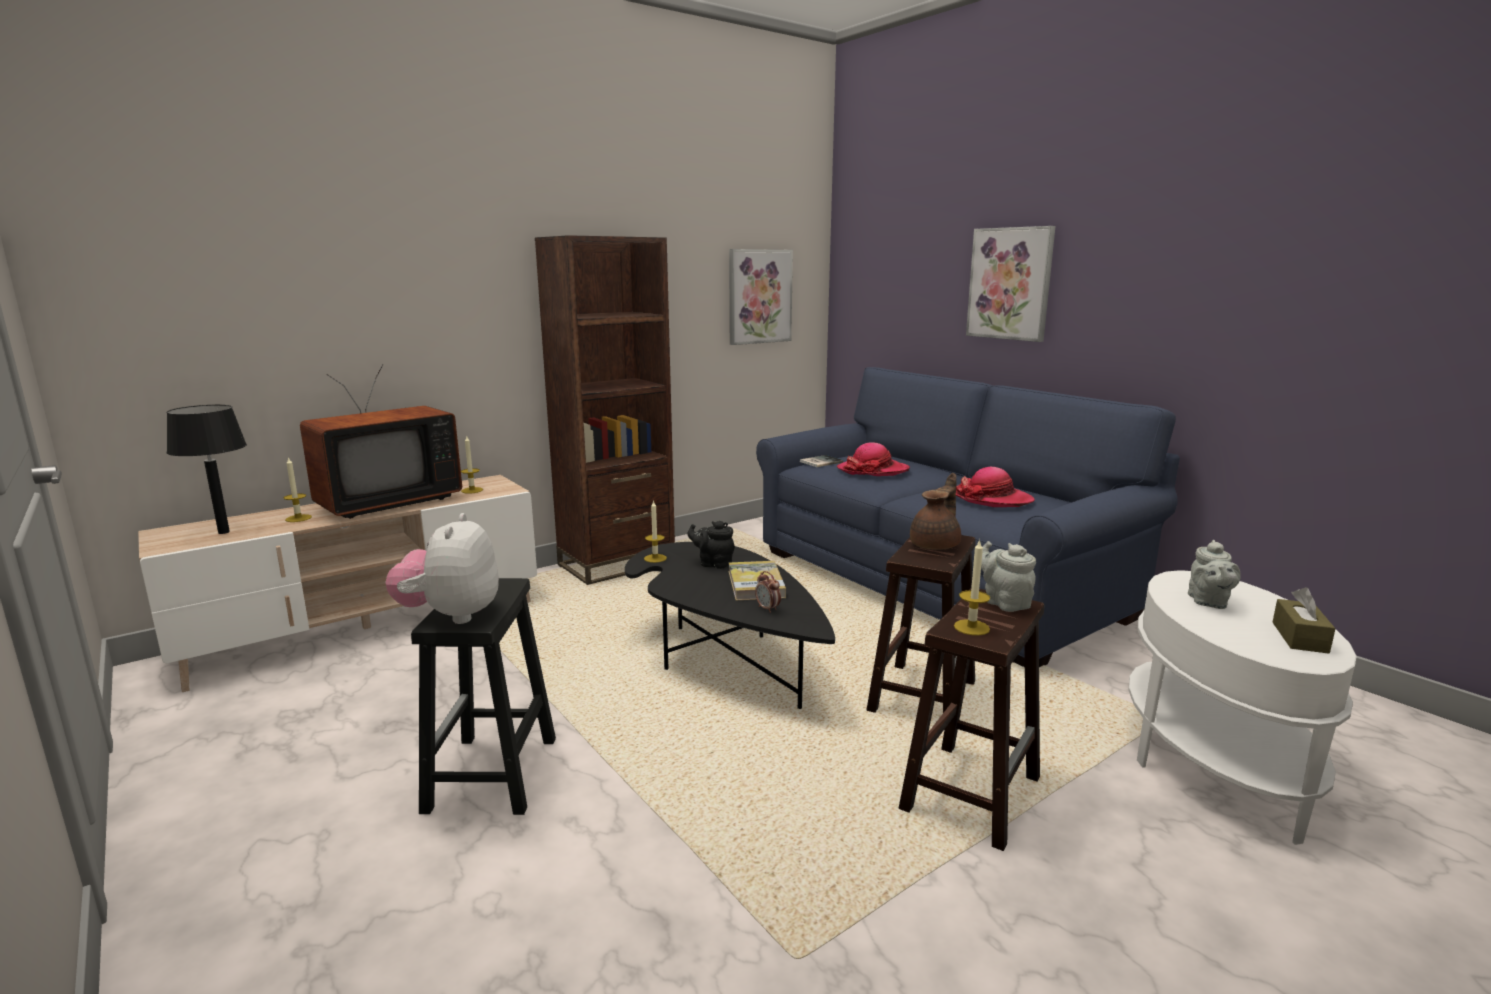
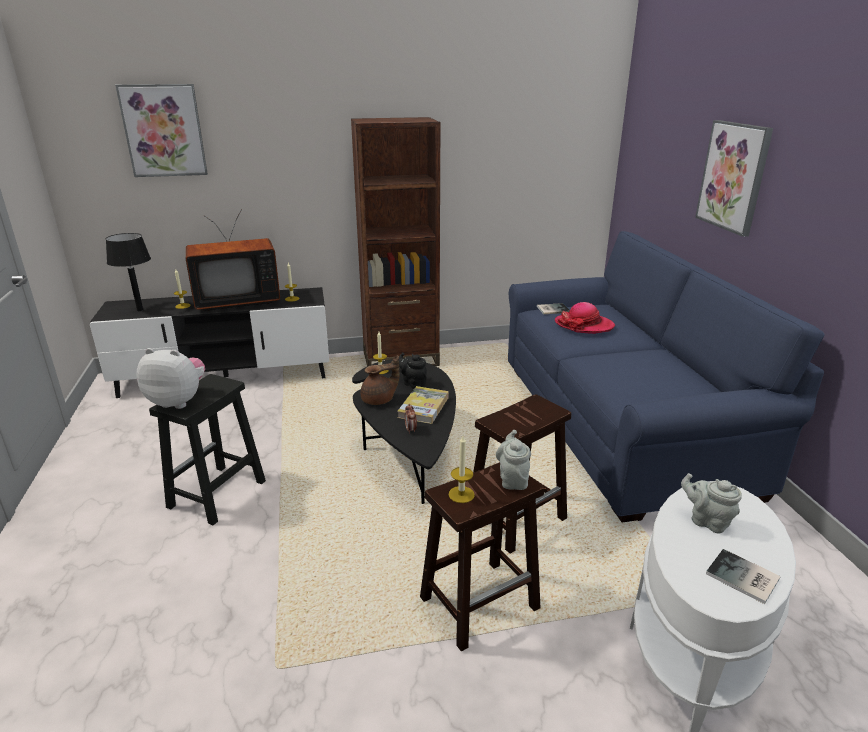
camera: 25 degrees right, 10 degrees up
(367, 628) = (226, 377): beige tv stand -> black tv stand
(451, 616) = (178, 401): plush toy -> plush toy turned 75 degrees clockwise
(759, 296) = (546, 161): picture -> picture (164, 131)
(936, 545) = (530, 413): brown teapot -> brown teapot (379, 400)
(991, 499) = (648, 373): hat -> none
(1208, 602) = (707, 521): grey teapot -> grey teapot turned 90 degrees clockwise
(1299, 637) = (743, 578): brown tissue box -> book

